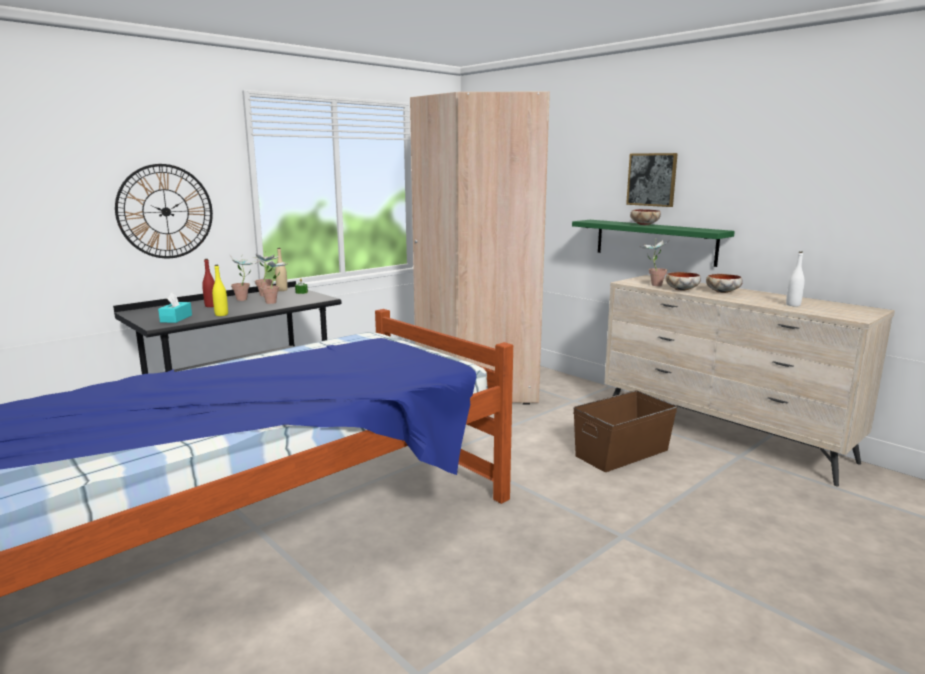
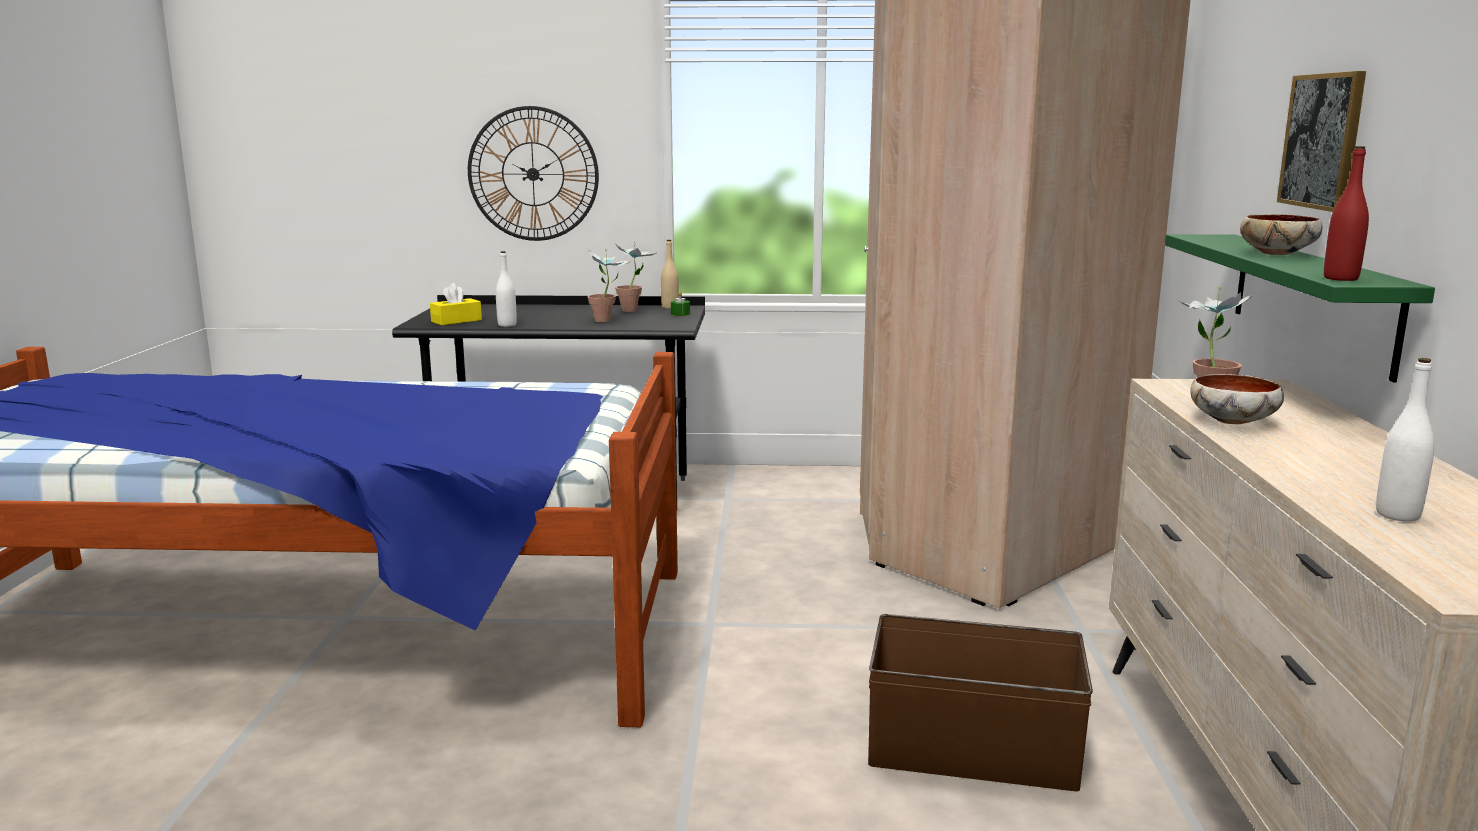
camera: 45 degrees right, 0 degrees up
(176, 318) = (456, 321): turquoise tissue box -> yellow tissue box
(211, 306) = (534, 313): red bottle -> red bottle (1340, 278)
(221, 315) = (507, 325): yellow bottle -> white bottle
(245, 300) = (590, 312): potted plant -> none
(723, 292) = (1325, 447): bowl -> none

